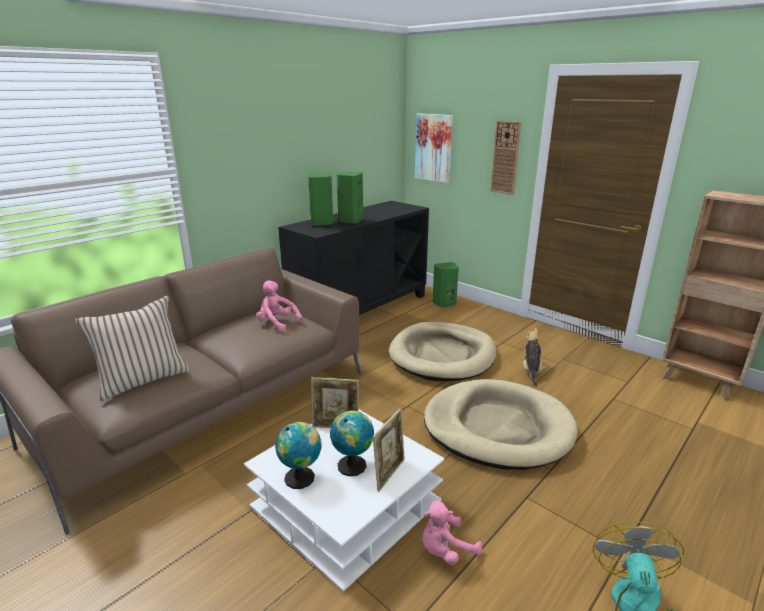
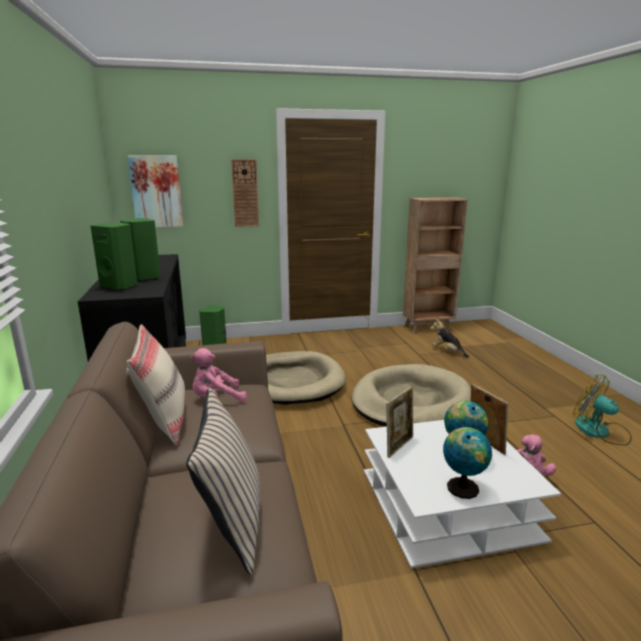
camera: 55 degrees left, 5 degrees down
(235, 320) = (163, 421): none -> beige pillow
(531, 371) = (358, 362): plush toy -> plush toy (447, 352)

